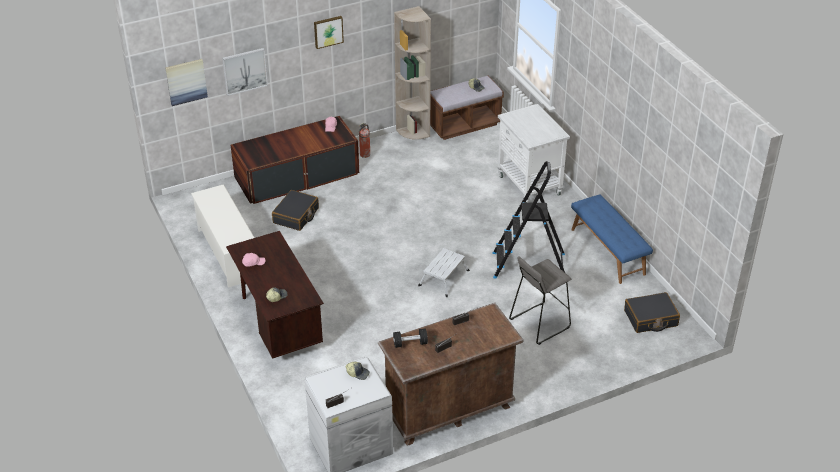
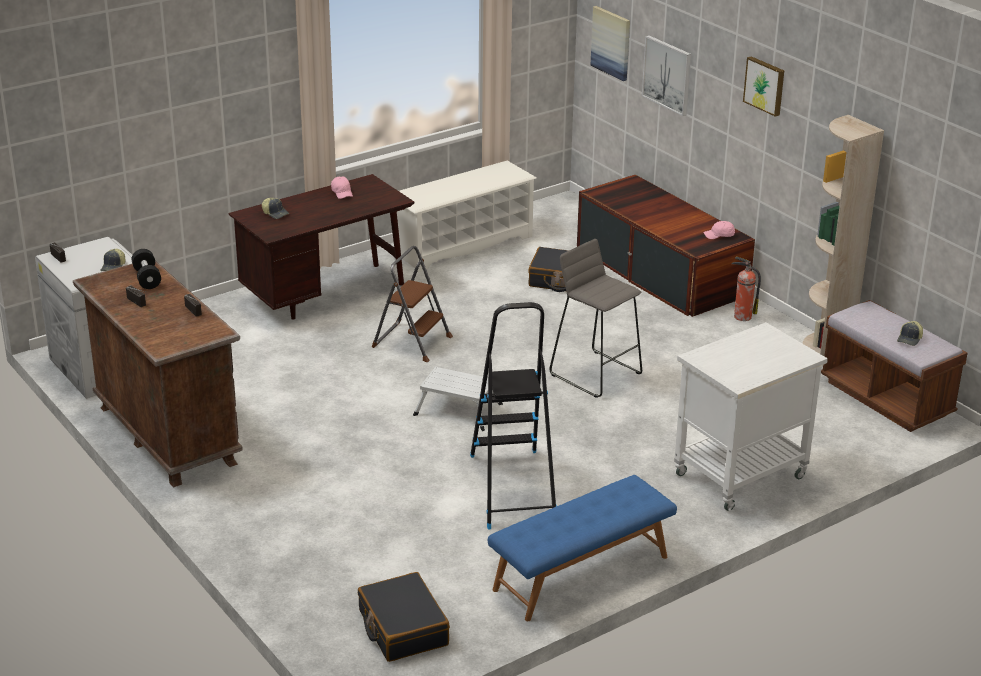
camera: 80 degrees right, 10 degrees down
(355, 291) = (409, 341): none -> brown step ladder
(539, 323) = (367, 505): grey stool -> grey stool (596, 374)

